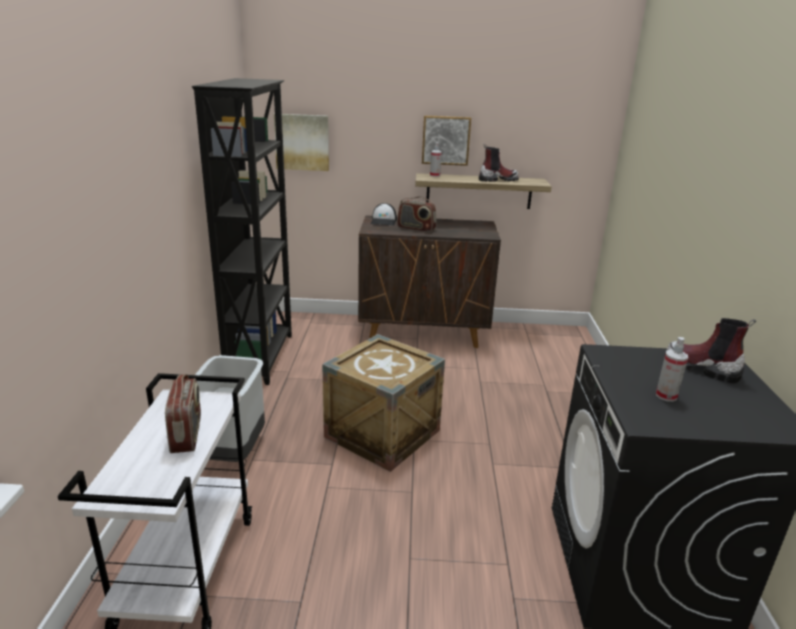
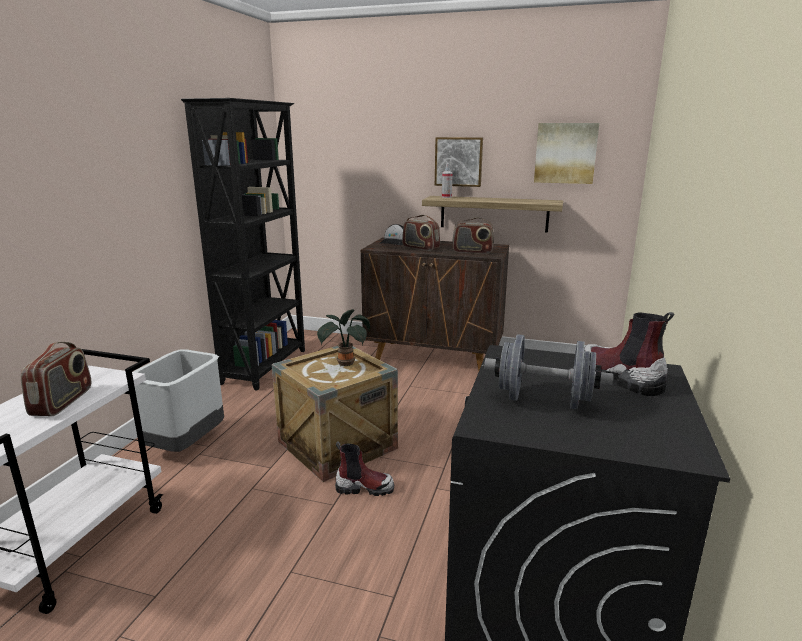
camera: 15 degrees right, 5 degrees down
(302, 142) = (325, 167): picture -> picture (565, 153)
(391, 356) = (345, 363): none -> potted plant
(468, 232) = (472, 252): none -> radio
(497, 180) = (508, 200): boot -> boot (364, 488)
(666, 396) = (543, 401): spray bottle -> grey dumbbell

